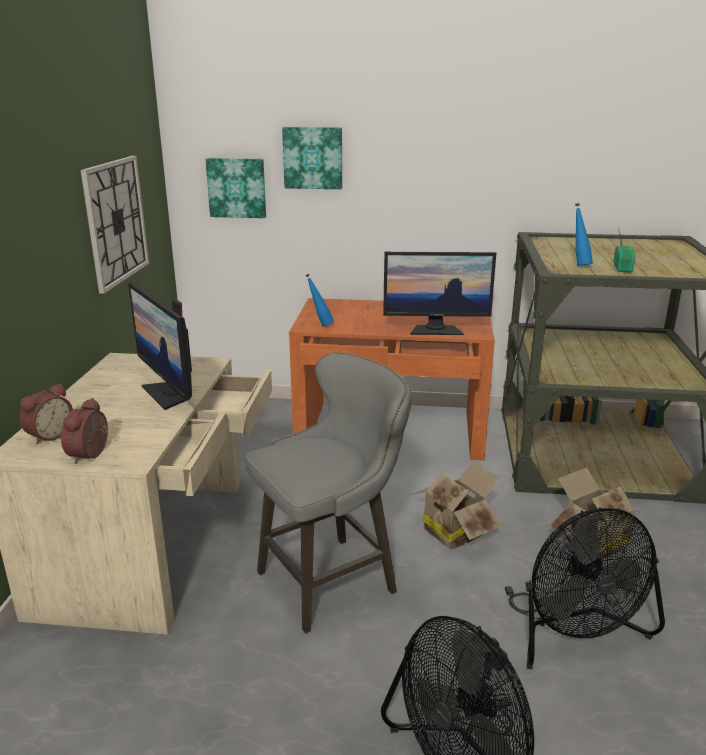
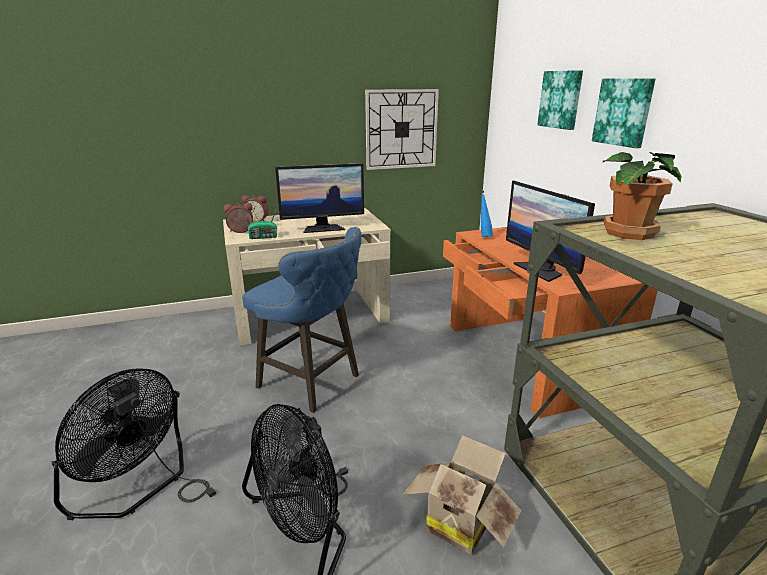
camera: 65 degrees right, 0 degrees up
(169, 394) = (323, 228): monitor -> monitor turned 135 degrees counterclockwise
(237, 187) = (517, 123): picture -> picture (623, 112)
(332, 579) = (312, 382): grey stool -> blue stool
(455, 531) = (408, 424): cardboard box -> none
(578, 265) = (627, 233): blue bottle -> potted plant
(623, 267) = (669, 251): radio -> radio (264, 237)

